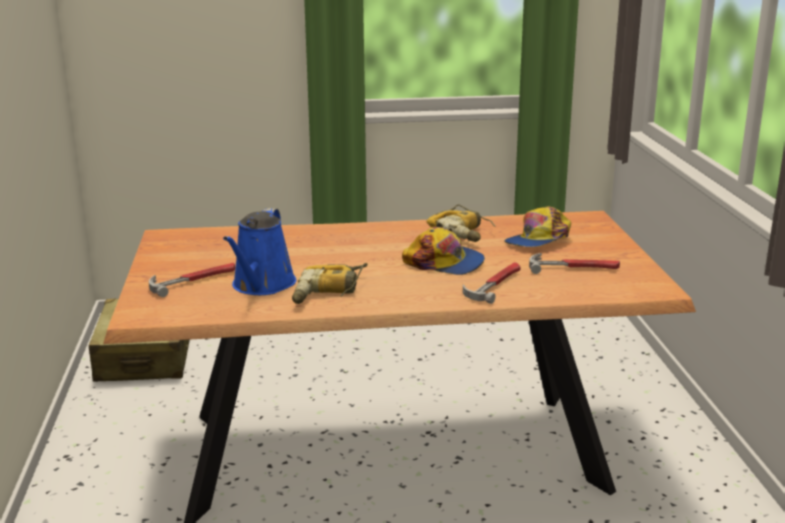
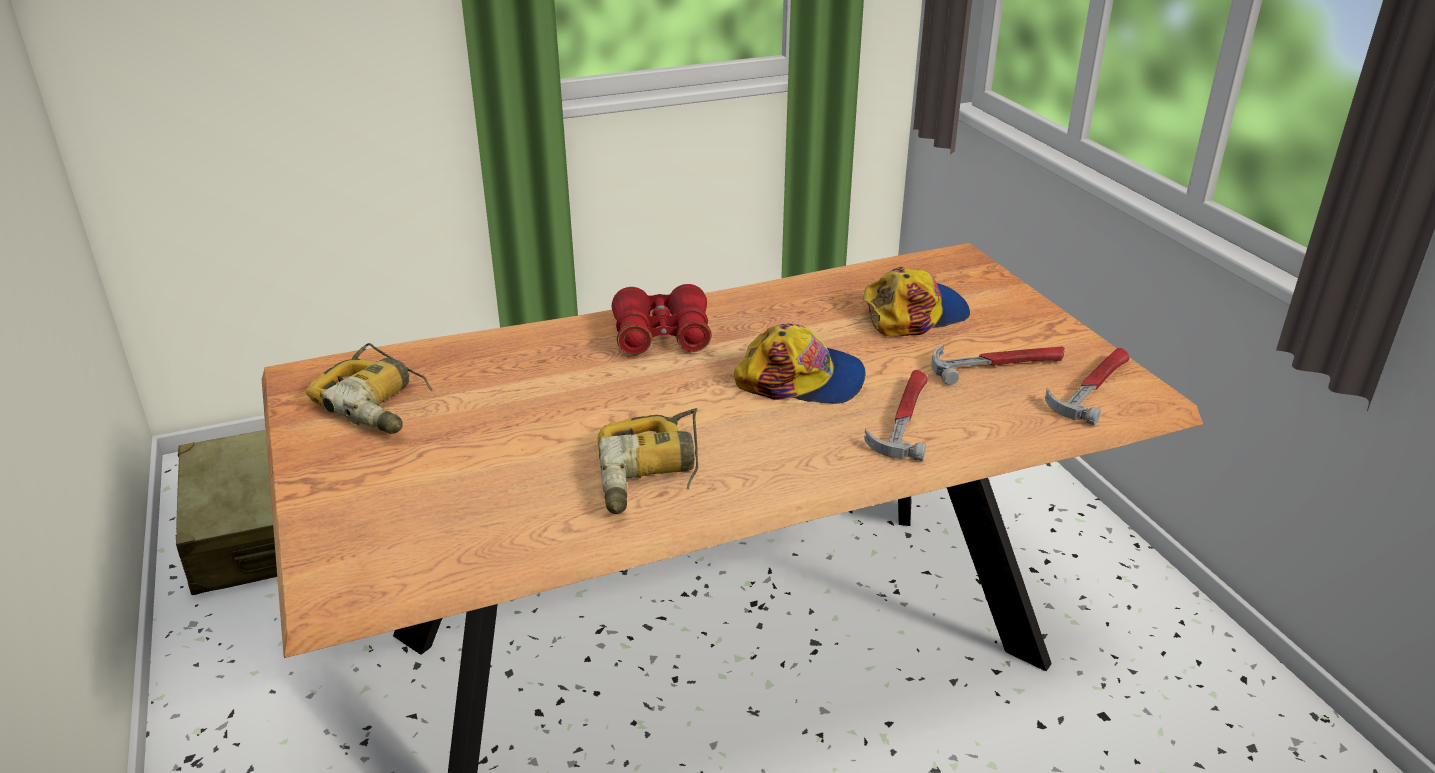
camera: 15 degrees left, 10 degrees up
(193, 281) = (403, 480): hammer -> hammer (1092, 387)
(262, 285) = (529, 474): blue watering can -> none
(373, 237) = (662, 336): none -> red binoculars
(463, 232) = (795, 309): power drill -> power drill (379, 403)
(538, 240) = (914, 314): cap -> cap turned 150 degrees counterclockwise

